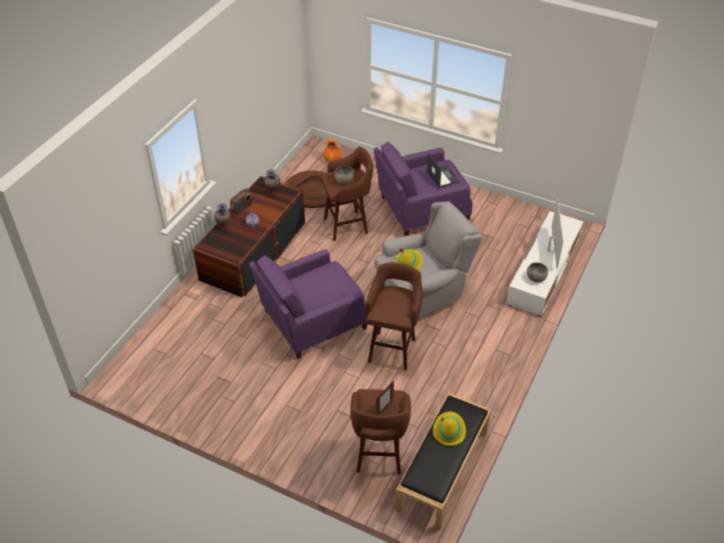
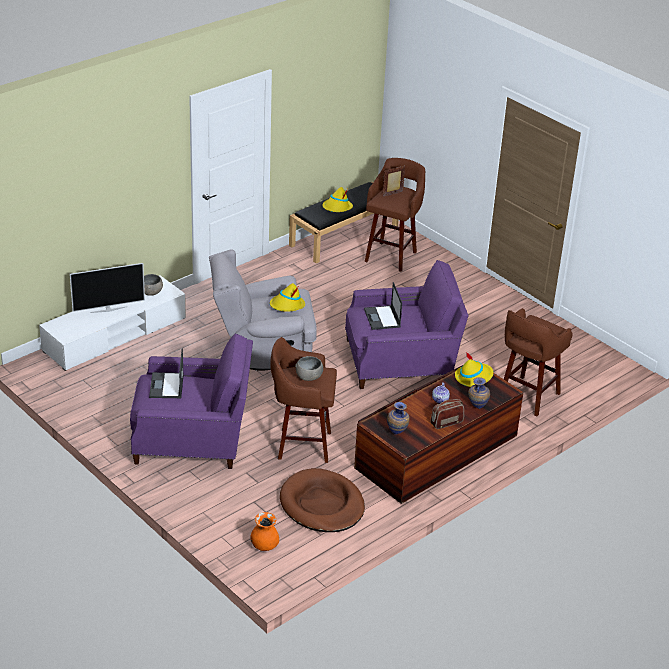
camera: 160 degrees left, 10 degrees down
(234, 250) = (473, 377): none -> yellow hat
(327, 281) = (382, 318): none -> laptop
(392, 349) = (330, 317): brown stool -> brown stool (527, 397)
(550, 250) = (108, 309): television -> television turned 135 degrees counterclockwise

